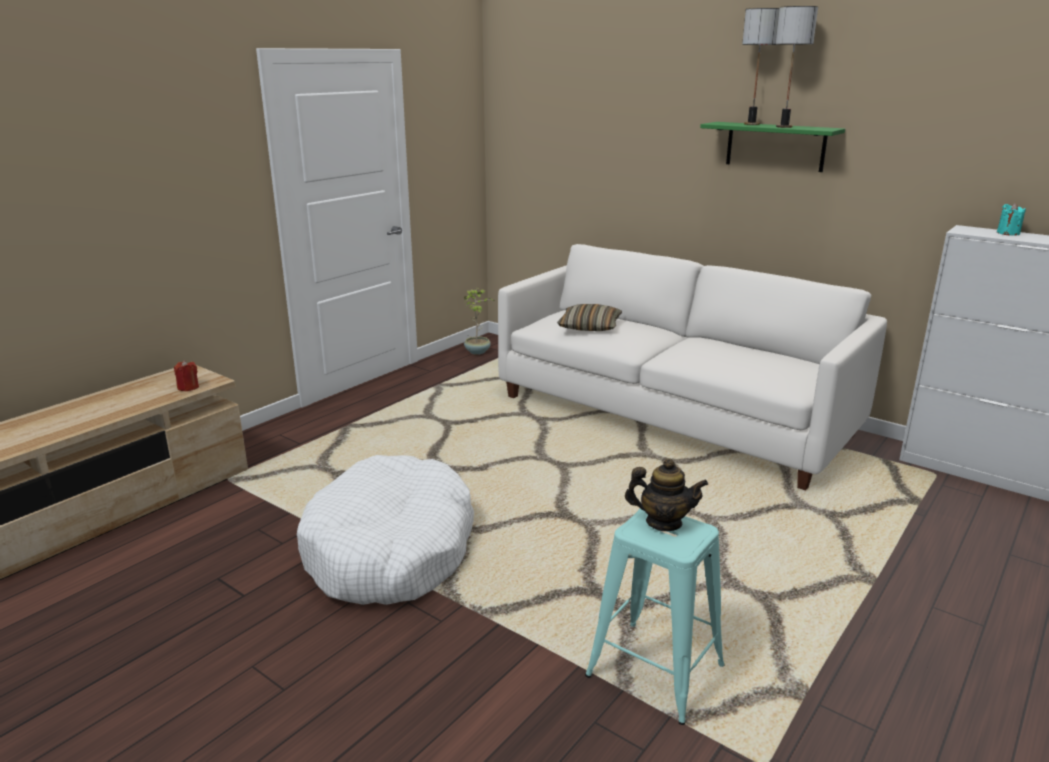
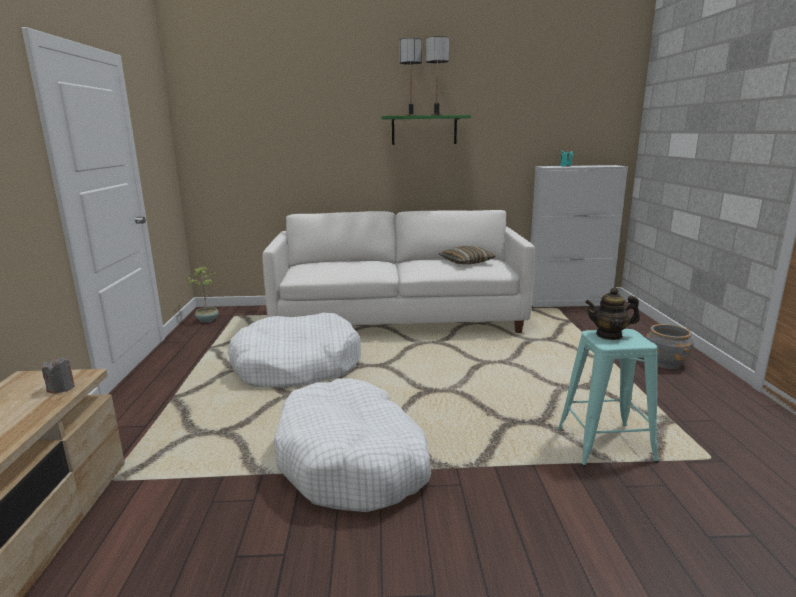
camera: 40 degrees left, 5 degrees down
(188, 387) = (61, 388): red candle -> grey candle
(483, 433) = (297, 366): none -> white dog bed
(589, 327) = (338, 268): pillow -> pillow (466, 262)
(663, 522) = (609, 335): teapot -> teapot turned 150 degrees counterclockwise
(966, 625) = (666, 363): none -> grey planter

